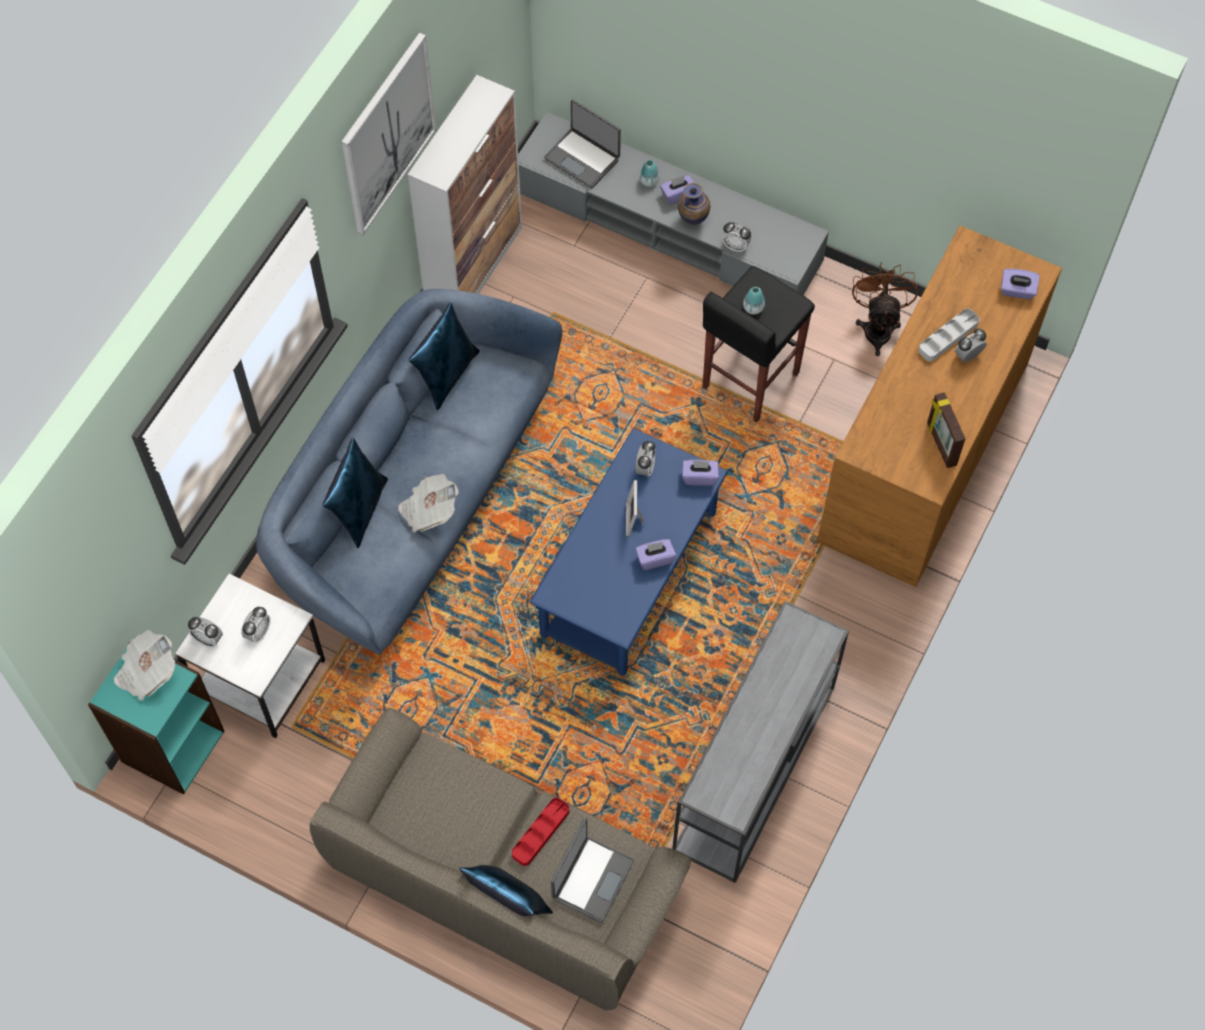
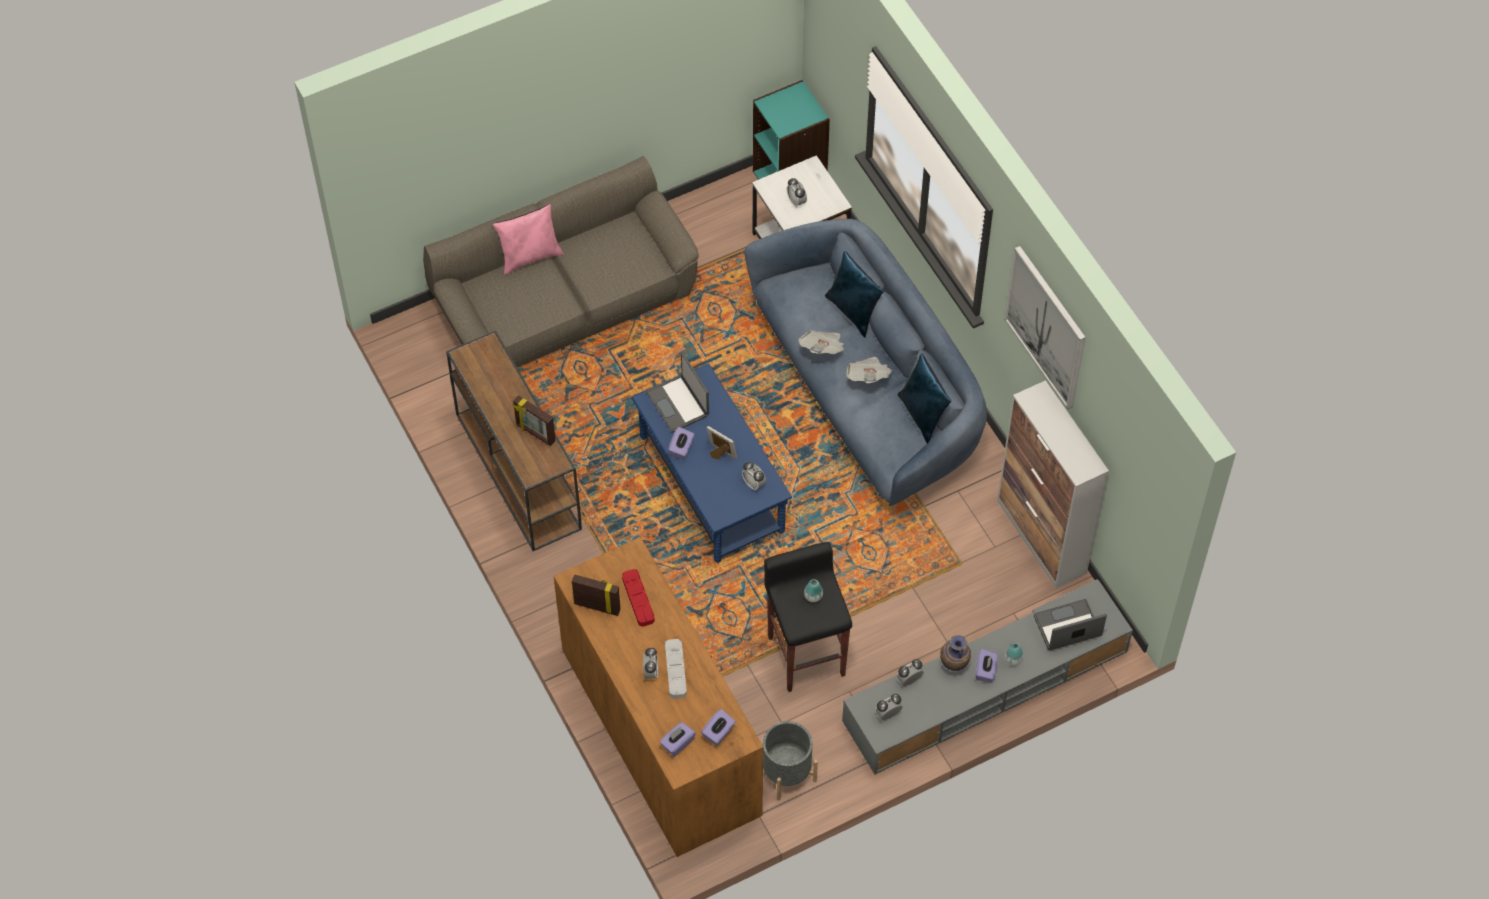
camera: 125 degrees right, 5 degrees down
(147, 672) = (800, 115): newspaper -> newspaper (868, 377)
(208, 639) = (812, 175): alarm clock -> alarm clock (888, 714)
(506, 902) = (530, 256): blue pillow -> pink pillow
(540, 833) = (557, 295): red tray -> red tray (638, 599)
(591, 878) = (507, 304): laptop -> laptop (679, 404)
(699, 477) = (721, 511): purple tissue box -> purple tissue box (718, 732)
(754, 770) = (517, 470): grey console table -> brown console table
(775, 667) = (535, 433): none -> picture frame
(878, 327) = (786, 772): brown fan -> grey planter

